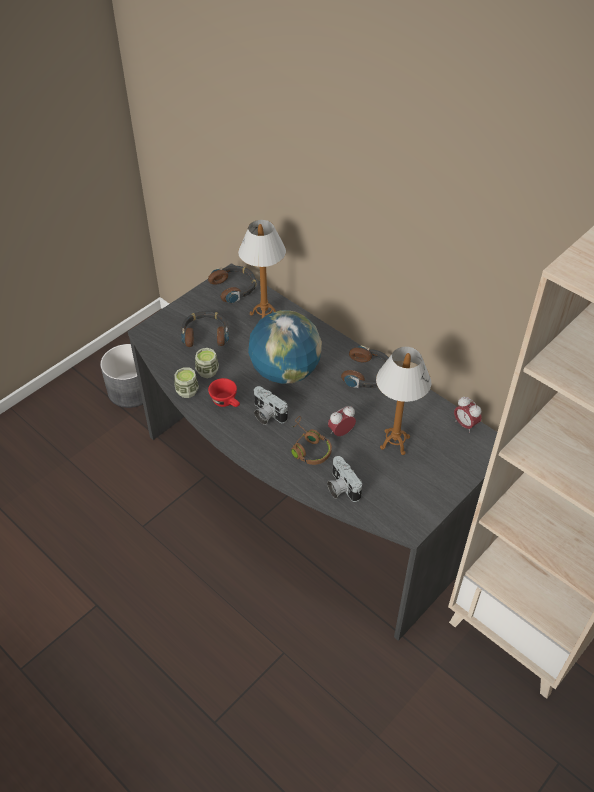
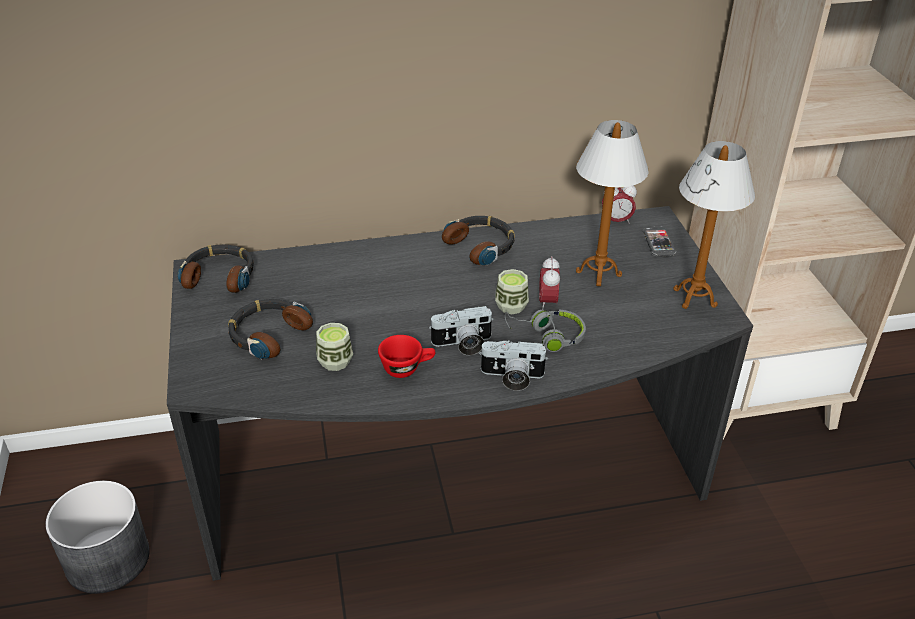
camera: 55 degrees left, 10 degrees down
(187, 391) = (348, 394): cup -> cup (511, 306)
(264, 315) = (299, 274): table lamp -> table lamp (694, 298)
(285, 372) = (411, 300): globe -> none
(308, 447) = (547, 336): brown headphones -> grey headphones
(341, 487) = (628, 339): camera -> camera (511, 377)
(462, 458) = (659, 243): none -> phone

